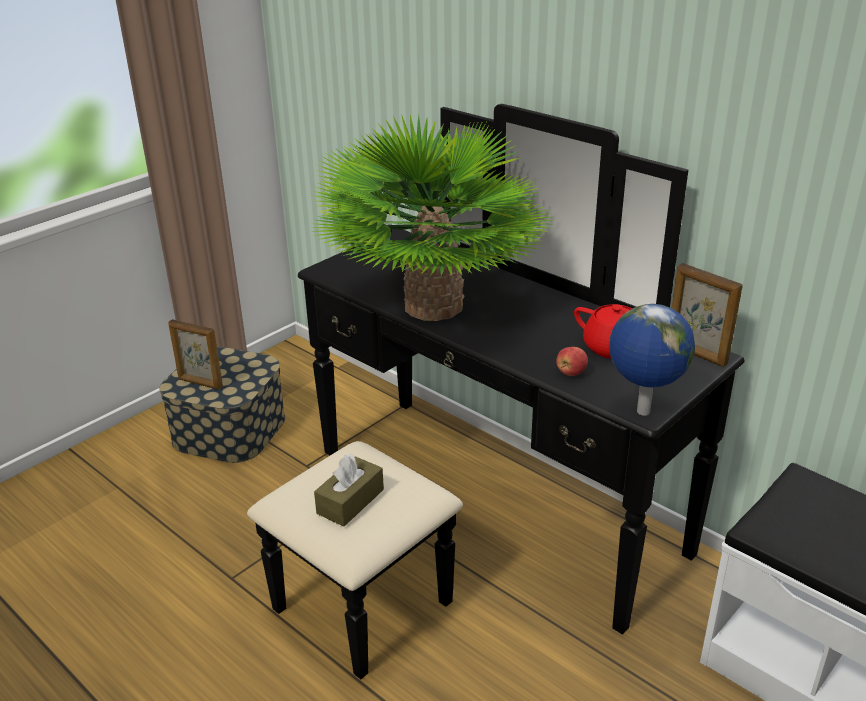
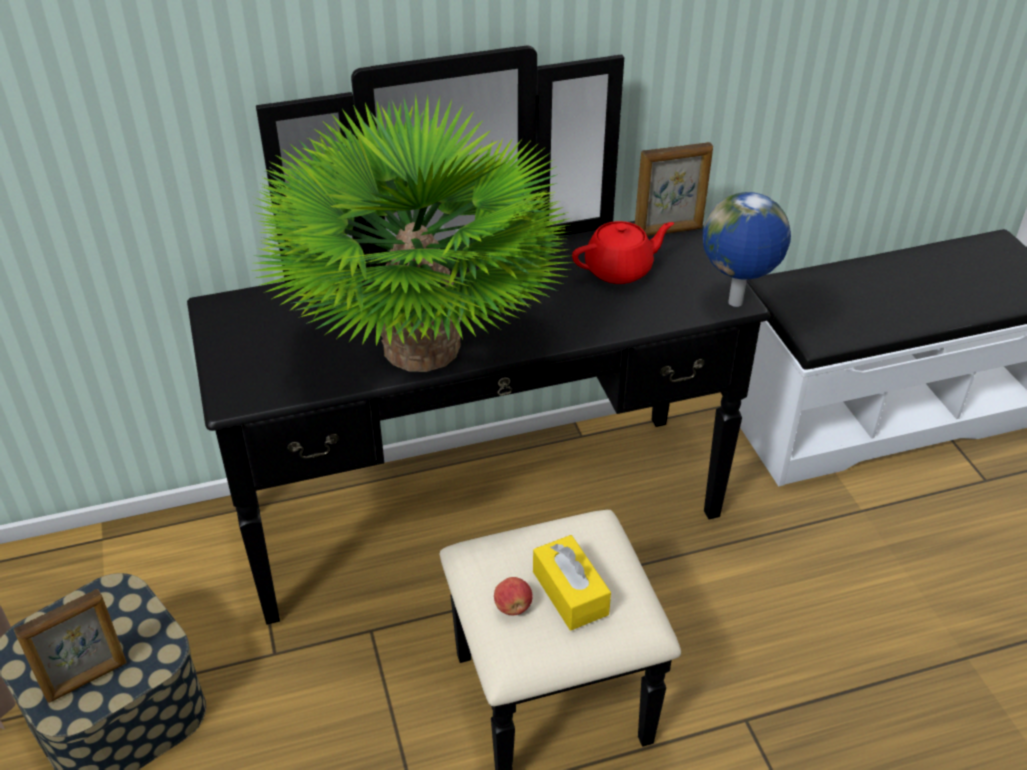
camera: 60 degrees left, 10 degrees up
(350, 501) = (570, 593): brown tissue box -> yellow tissue box
(571, 373) = (639, 313): apple -> apple (513, 607)

